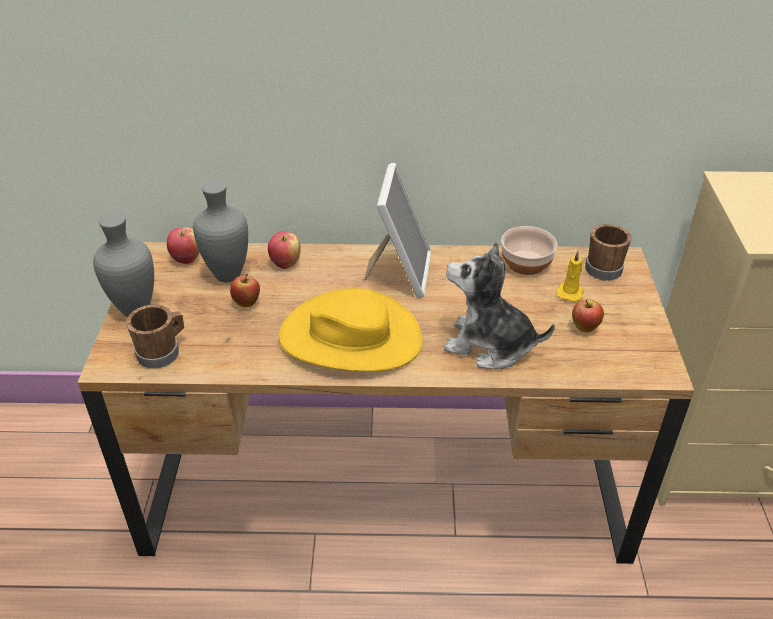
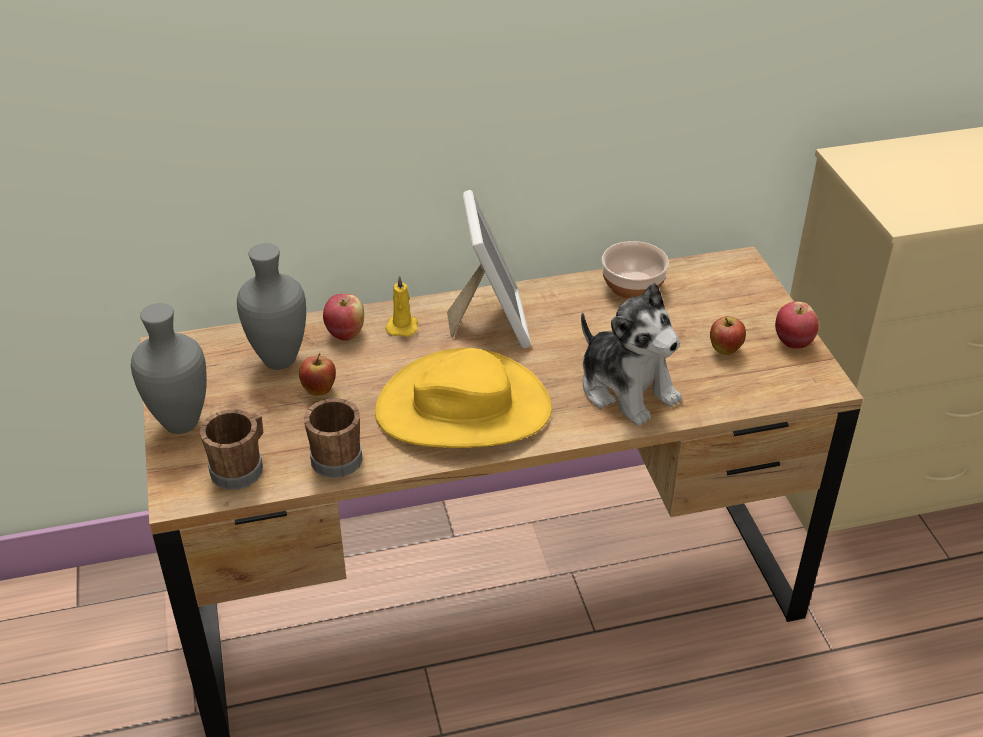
camera: 15 degrees left, 0 degrees up
(186, 259) = (215, 349): apple -> apple (793, 342)
(489, 345) = (627, 389): plush toy -> plush toy turned 135 degrees counterclockwise
(570, 292) = (694, 312): yellow candle -> yellow candle (402, 326)
(604, 267) = (721, 276): brown mug -> brown mug (337, 455)

